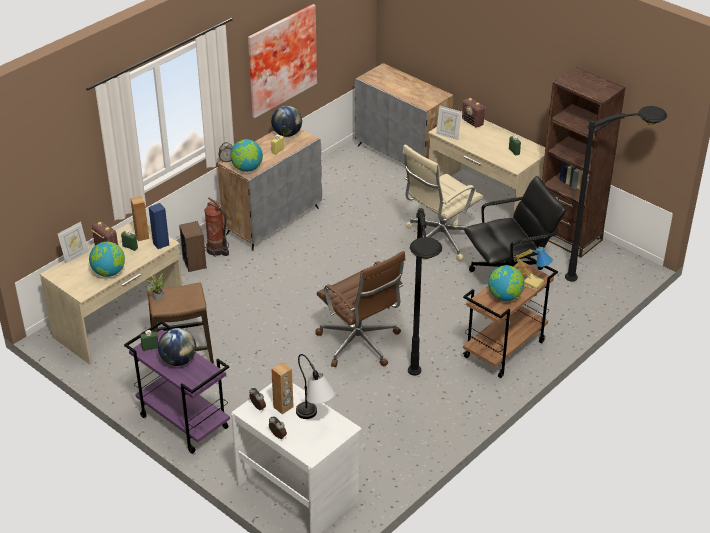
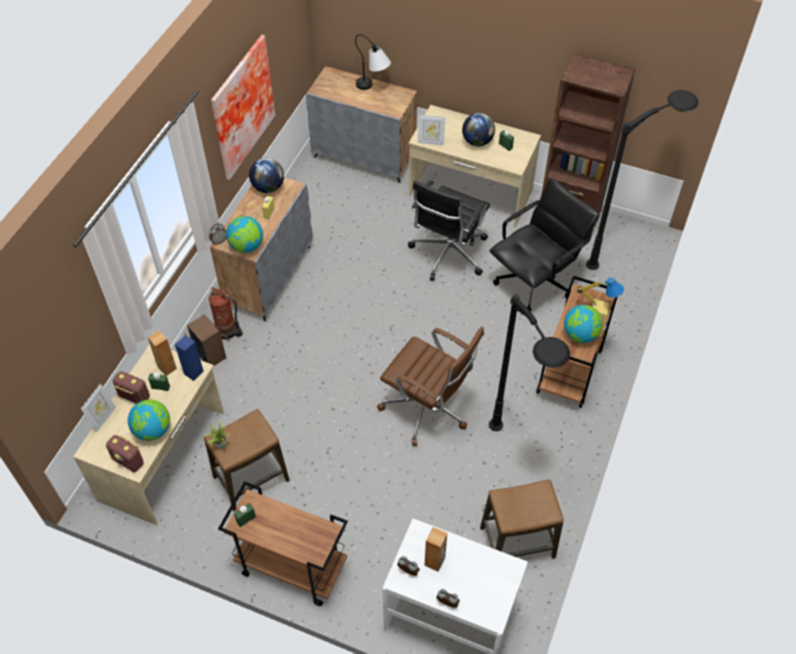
camera: 20 degrees left, 15 degrees up
(178, 360) = (285, 527): globe -> globe (477, 141)
(183, 422) = (291, 568): purple cart -> brown cart
(315, 420) = (475, 567): table lamp -> table lamp (373, 88)
(387, 457) = (517, 542): none -> stool
(439, 240) = (447, 254): beige office chair -> black office chair
(473, 122) = (447, 119): radio -> radio (128, 461)

